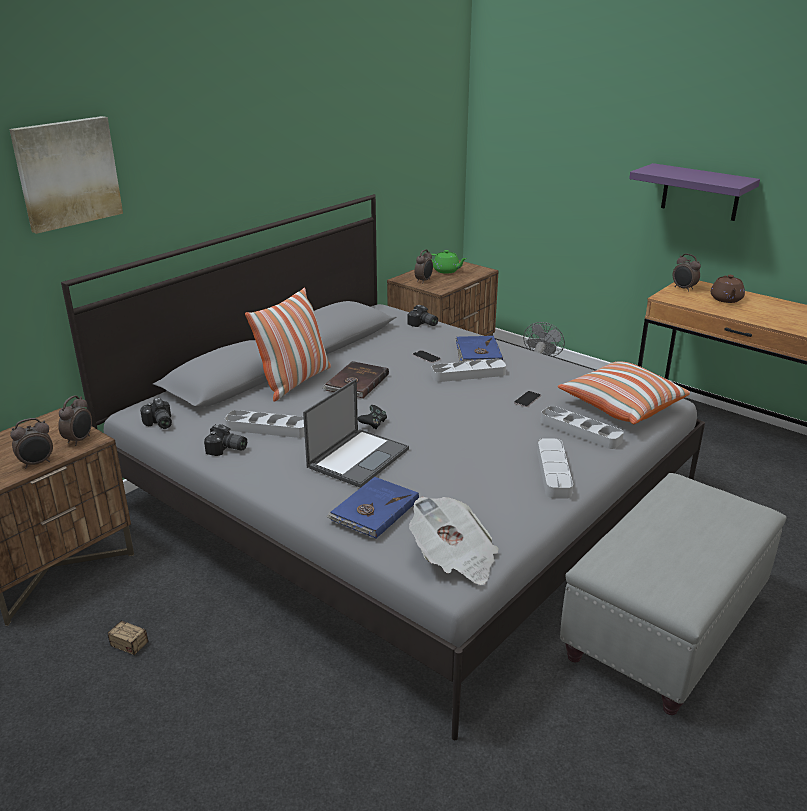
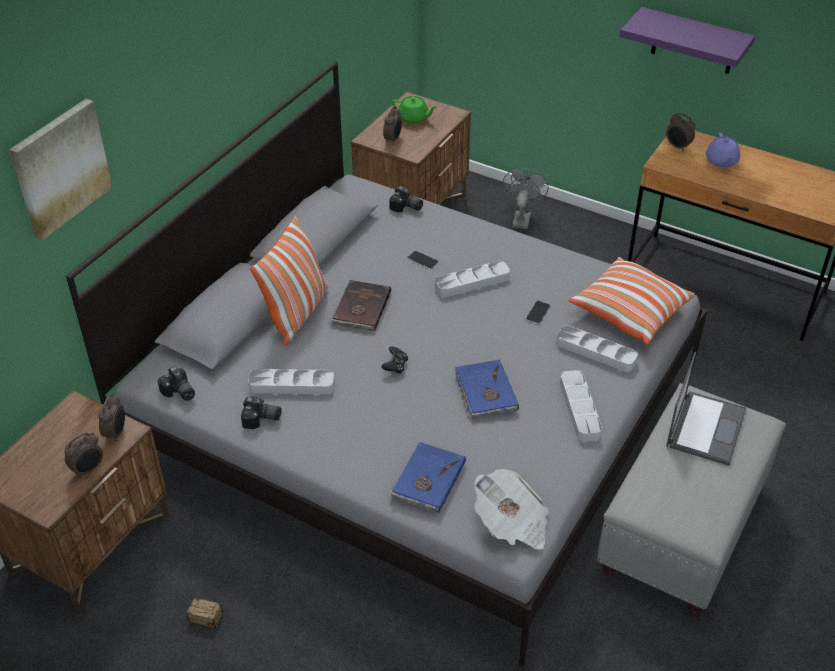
camera: 10 degrees left, 15 degrees up
(358, 457) = (394, 414): laptop -> laptop (706, 427)
(477, 353) = (474, 248): blue book -> blue book (485, 392)
(726, 299) = (721, 161): brown teapot -> purple teapot

